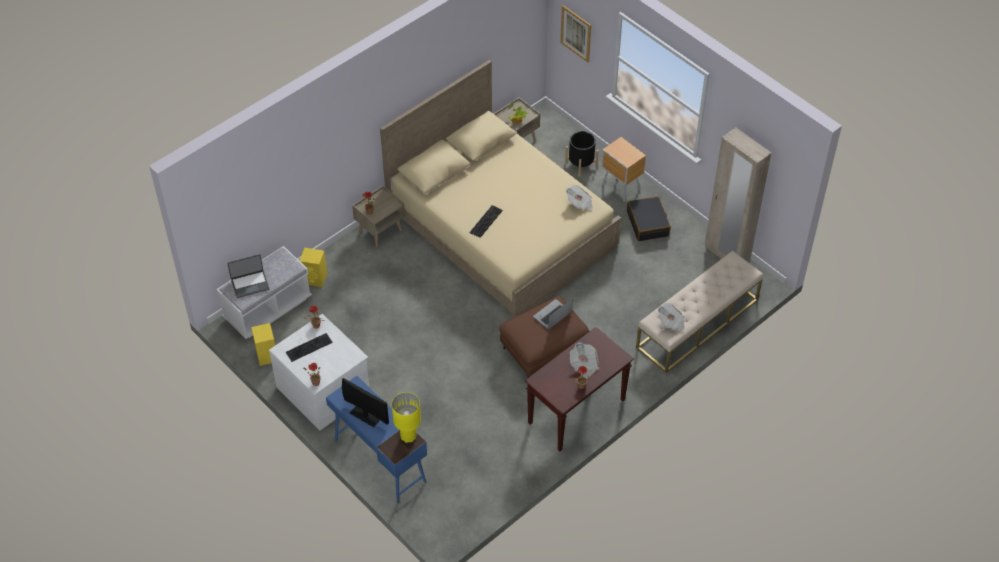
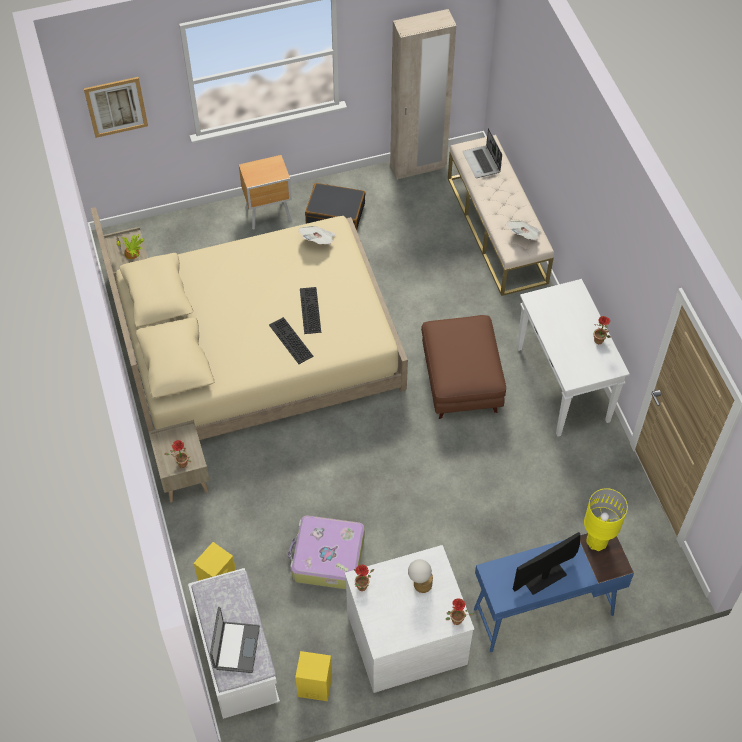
camera: 65 degrees left, 5 degrees up
(309, 346) = (392, 607): keyboard -> keyboard (309, 310)
(333, 354) = (420, 583): none -> table lamp
(360, 327) = (327, 558): none -> suitcase
(552, 315) = (455, 338): laptop -> laptop (482, 163)
(576, 412) = (563, 385): brown console table -> white console table
(581, 165) = (210, 236): black planter -> none
(584, 365) = (570, 327): newspaper -> none

